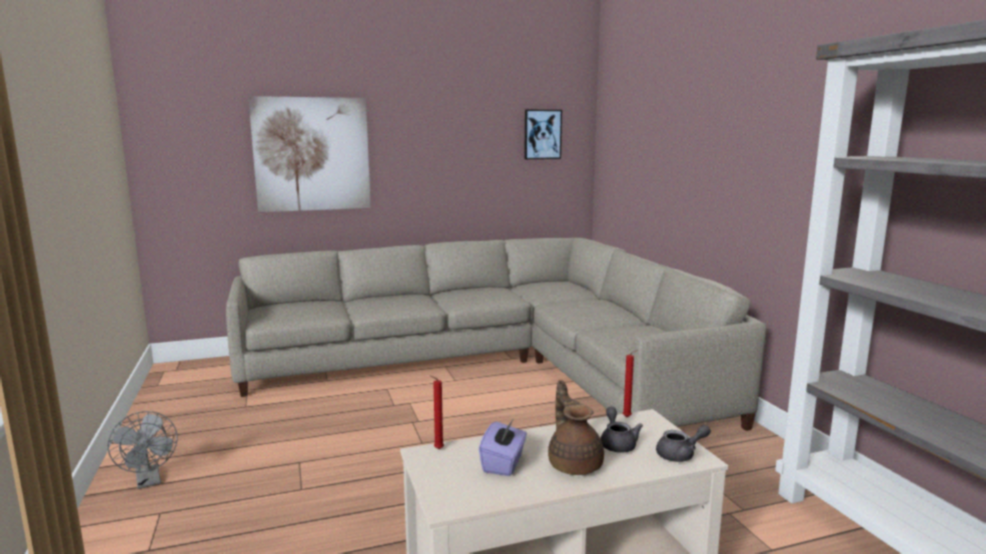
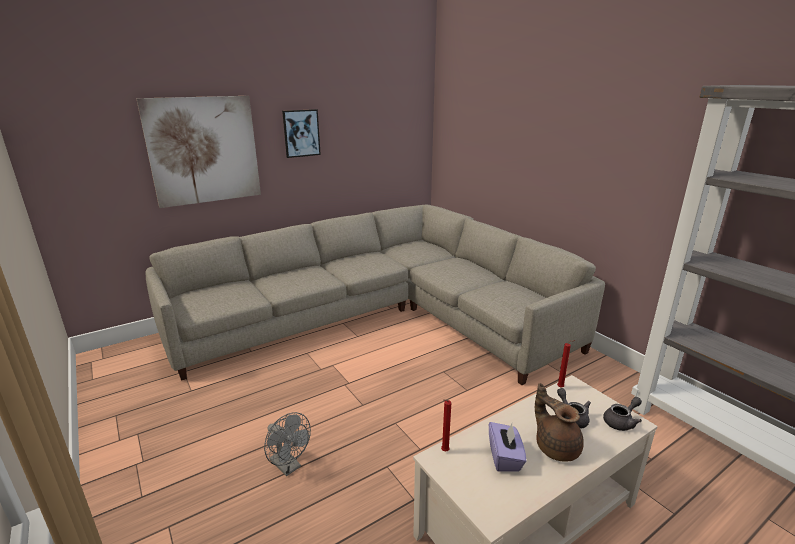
camera: 15 degrees left, 10 degrees up
(149, 481) = (140, 492): grey fan -> grey fan (289, 466)
(542, 134) = (394, 121): picture -> picture (301, 133)

